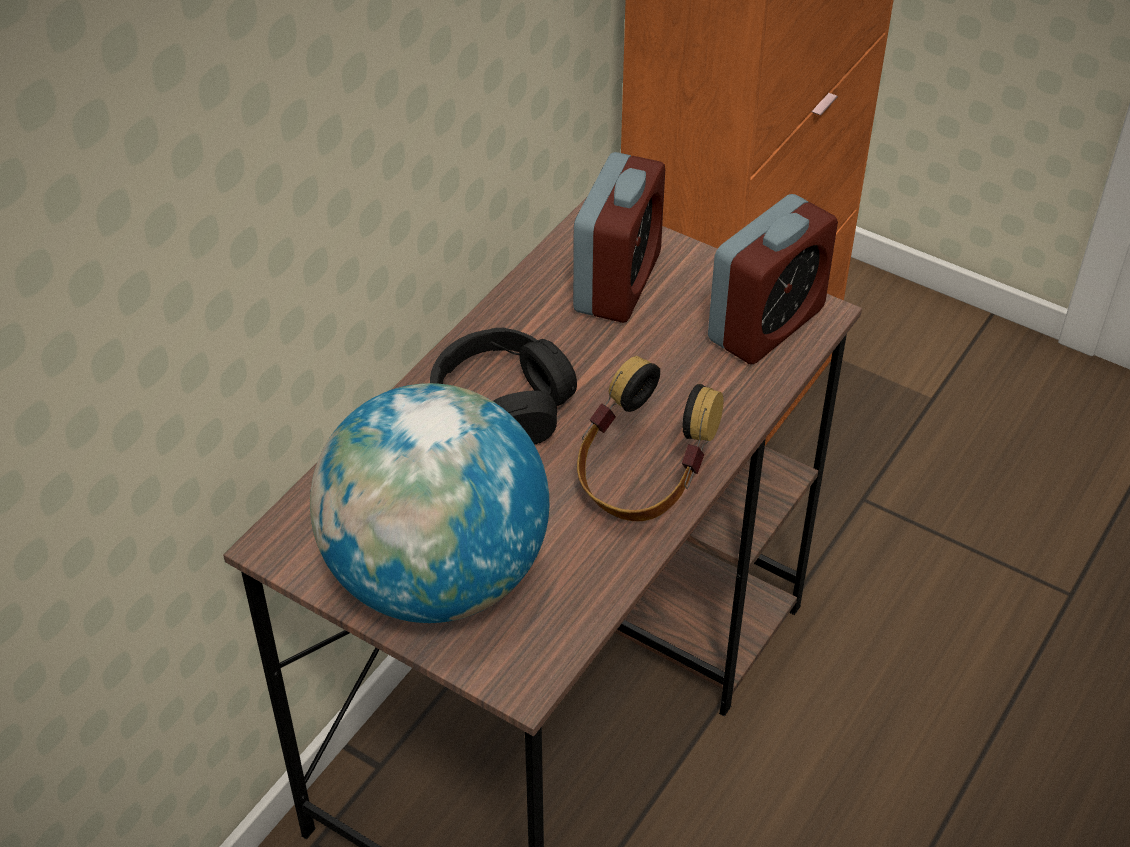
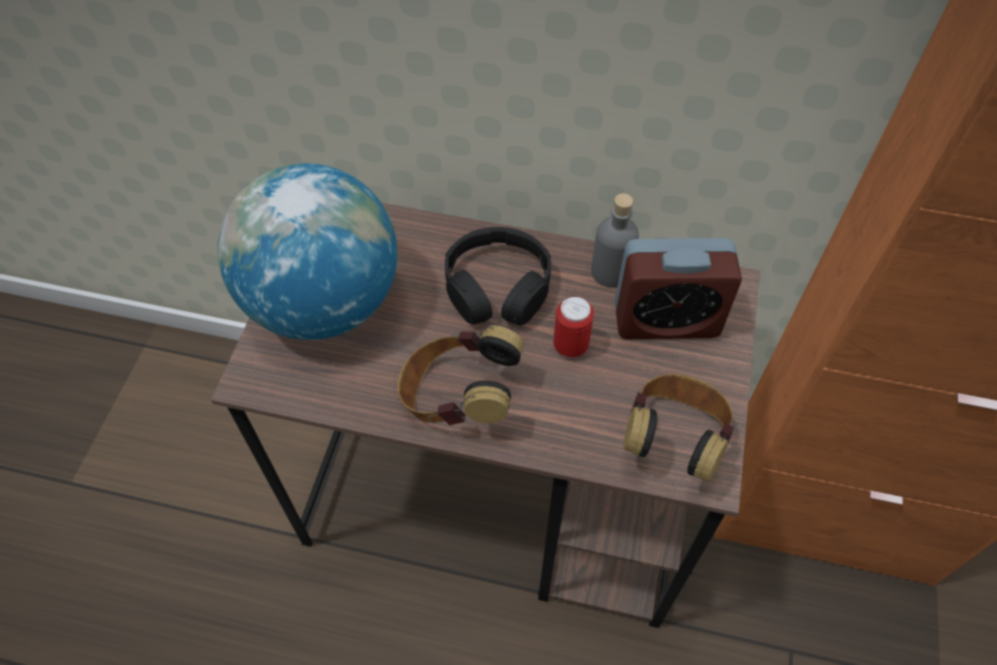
camera: 70 degrees right, 10 degrees up
(529, 304) = (610, 271): none -> grey bottle
(615, 367) = (570, 346): none -> can
(766, 324) = (673, 440): alarm clock -> headphones

